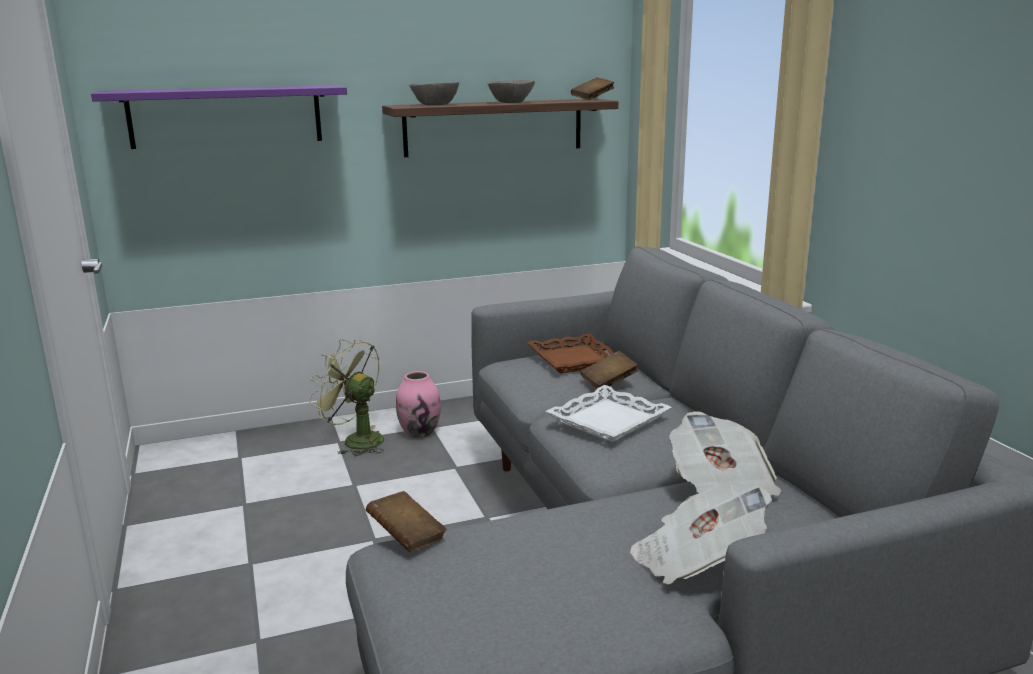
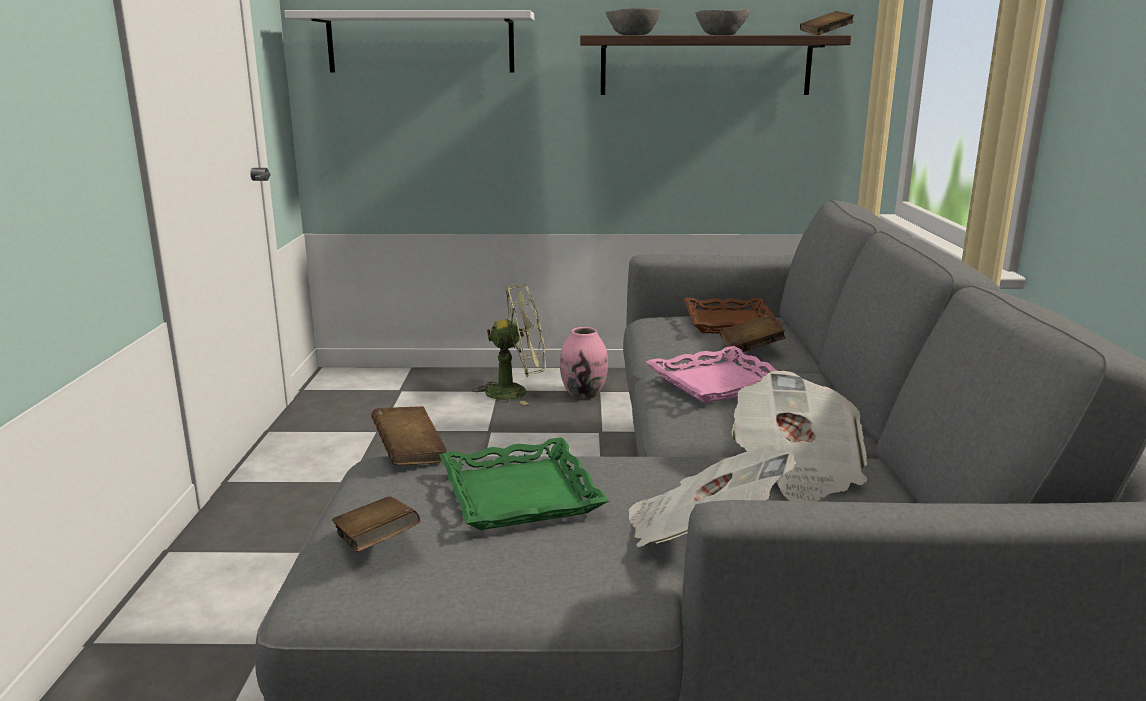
camera: 20 degrees right, 0 degrees up
(226, 116) = (420, 43): purple shelf -> white shelf
(355, 440) = (516, 392): green fan -> green fan turned 120 degrees clockwise
(455, 631) = (376, 545): none -> brown book
(535, 556) = (521, 494): none -> green tray
(607, 420) = (717, 382): white tray -> pink tray

